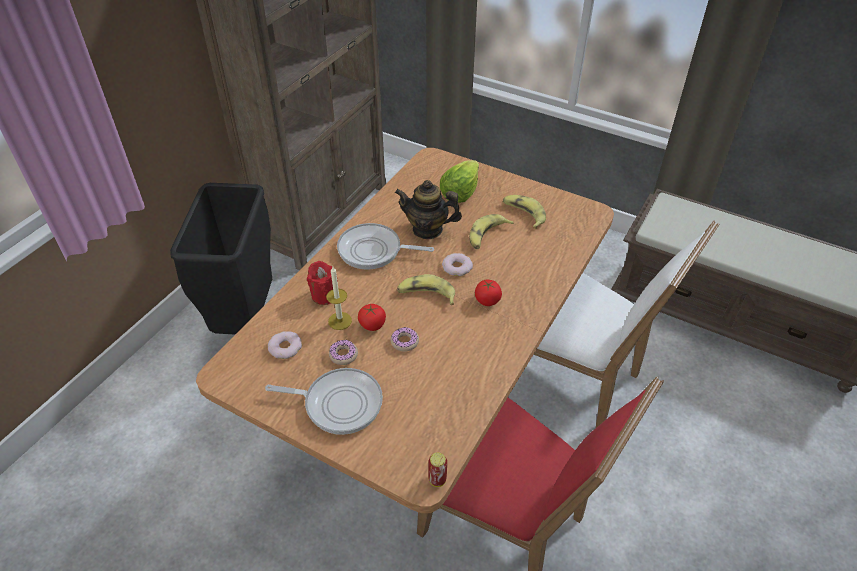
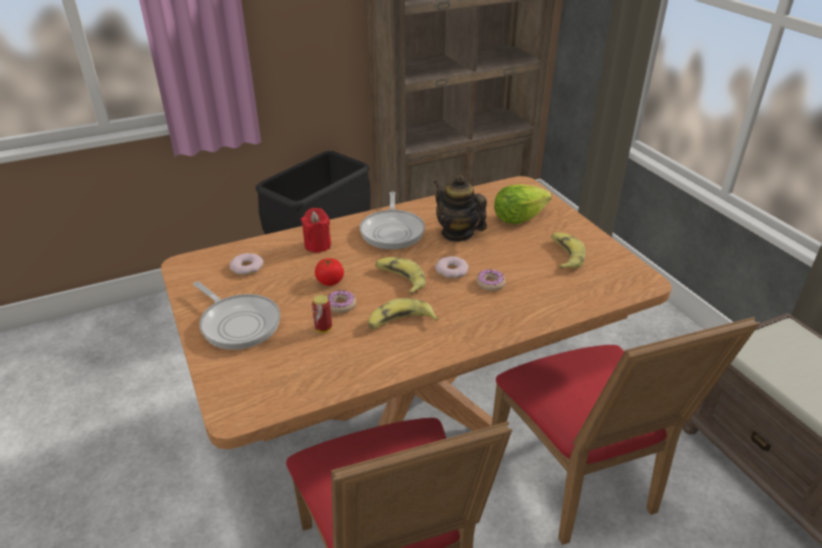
camera: 35 degrees right, 10 degrees down
(340, 321) = (308, 267): candle -> none
(343, 355) = (282, 292): donut -> donut (490, 284)
(373, 251) = (392, 231): frying pan -> frying pan turned 135 degrees counterclockwise
(437, 479) = (245, 420): can -> can (323, 329)
(487, 236) = (508, 258): banana -> banana (400, 322)
(487, 300) = (451, 307): tomato -> none
(578, 380) = (579, 482): white chair -> red chair

